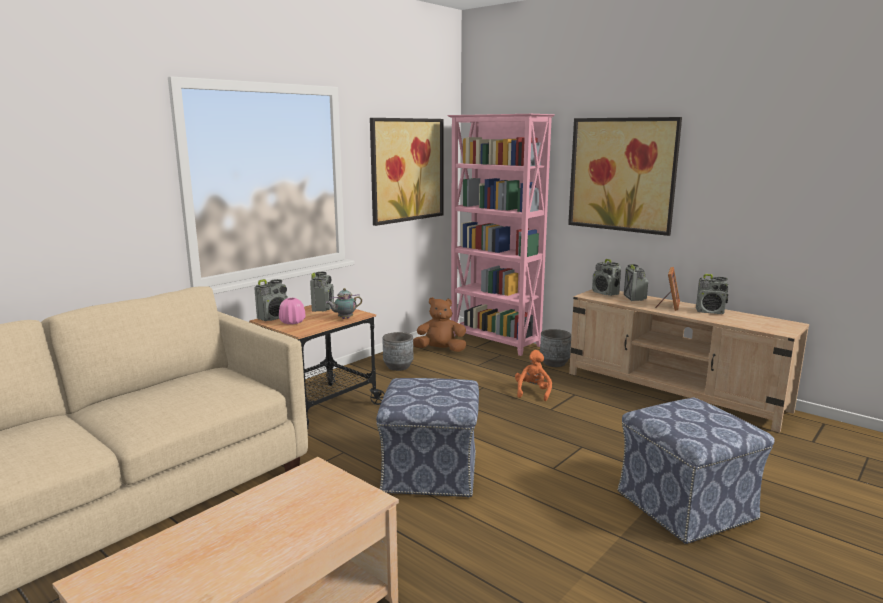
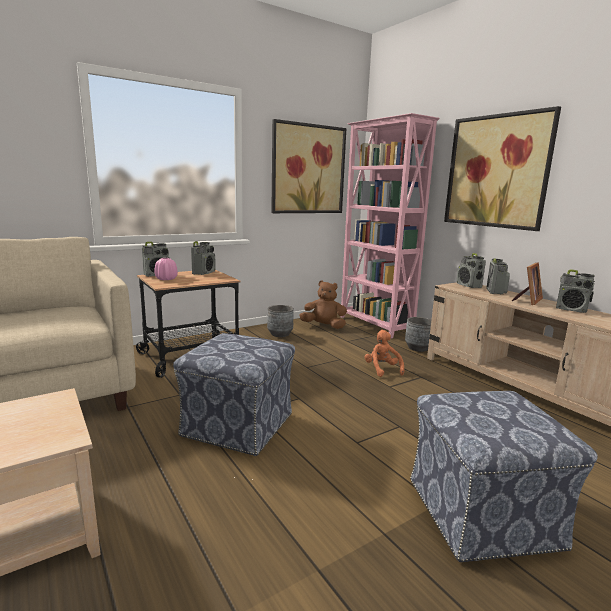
camera: 15 degrees right, 0 degrees up
(344, 318) = (210, 280): teapot -> none
(533, 392) = (382, 369): orange plush toy -> orange plush toy turned 45 degrees counterclockwise

